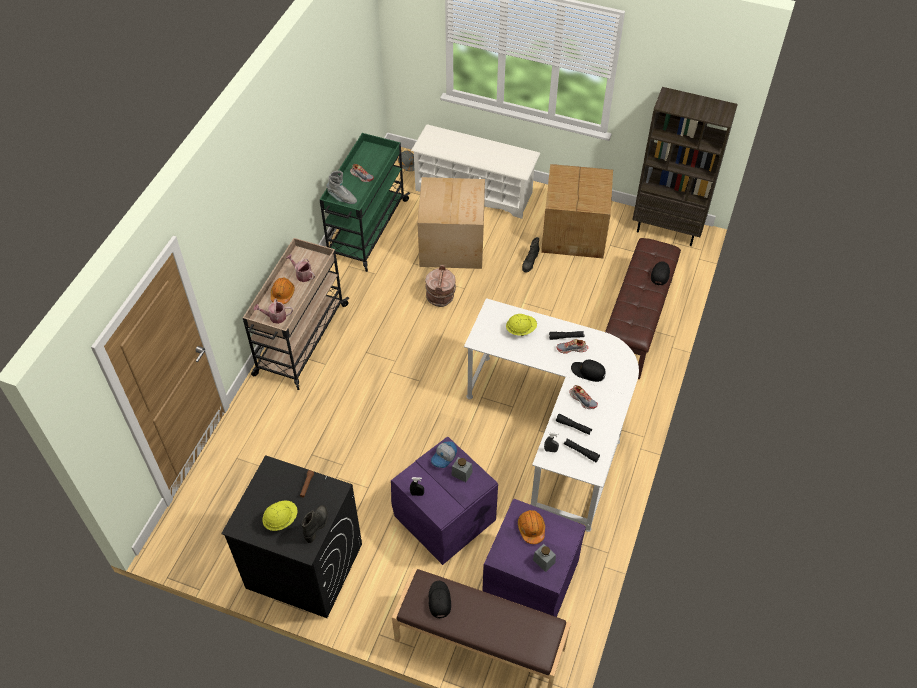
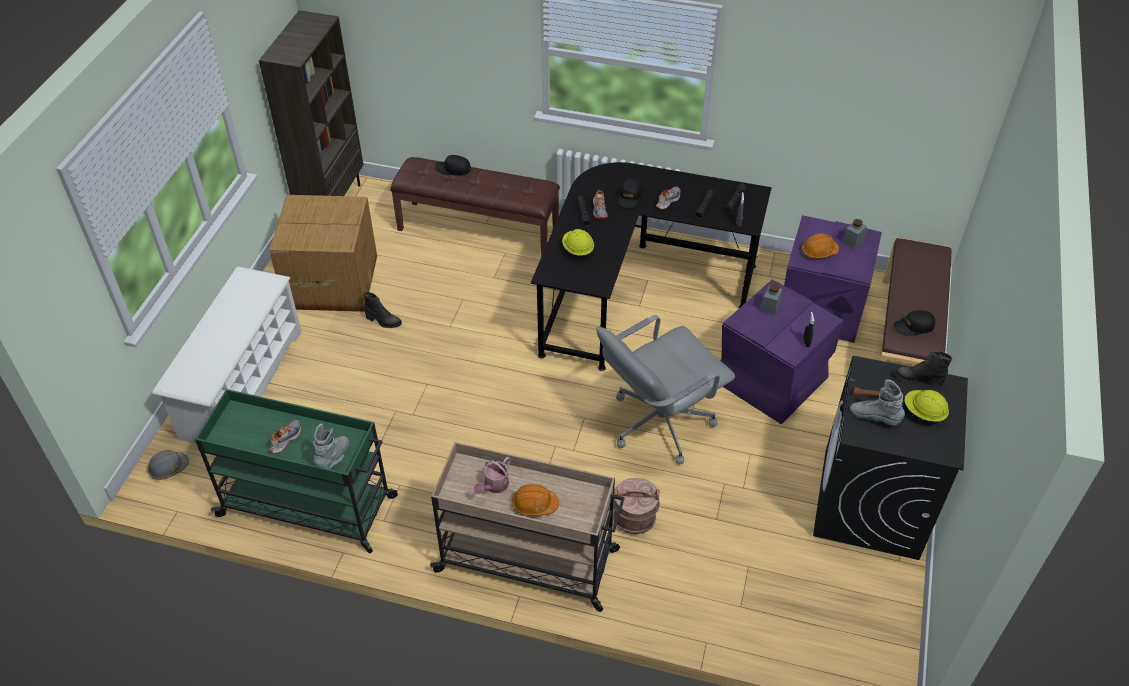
camera: 95 degrees left, 5 degrees down
(275, 317) = (579, 507): watering can -> none
(284, 483) = (875, 417): none -> grey boot
(408, 429) = (659, 423): none -> grey office chair
(440, 297) = (442, 407): brown bucket -> brown bucket (634, 518)
(444, 457) = (753, 322): cap -> none
(453, 244) = (344, 401): cardboard box -> none
(556, 429) = (635, 291): white desk -> black desk

